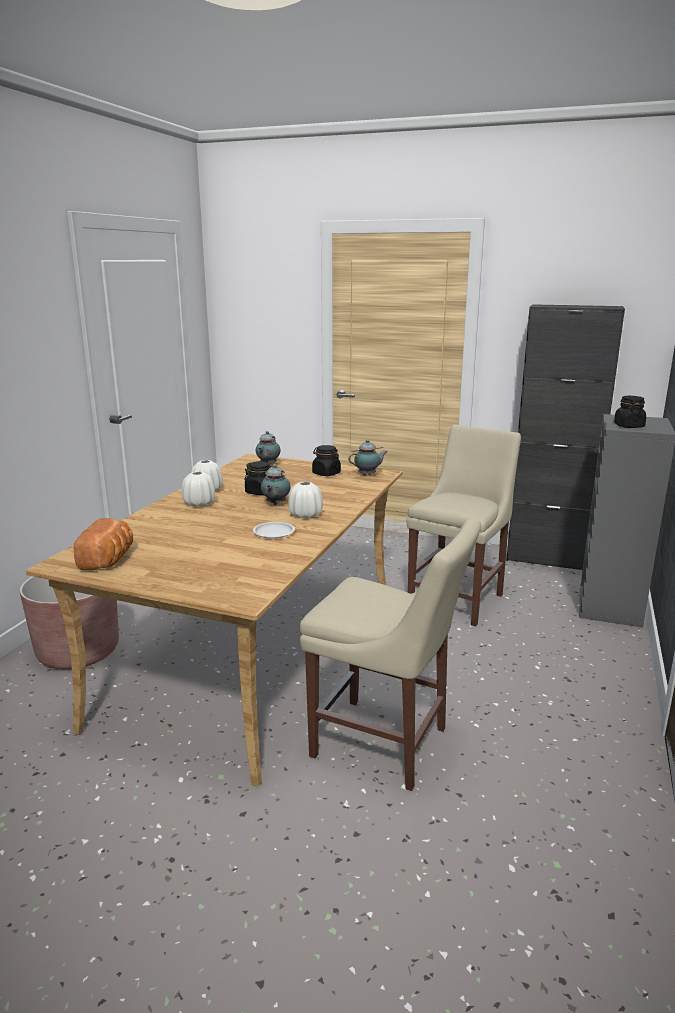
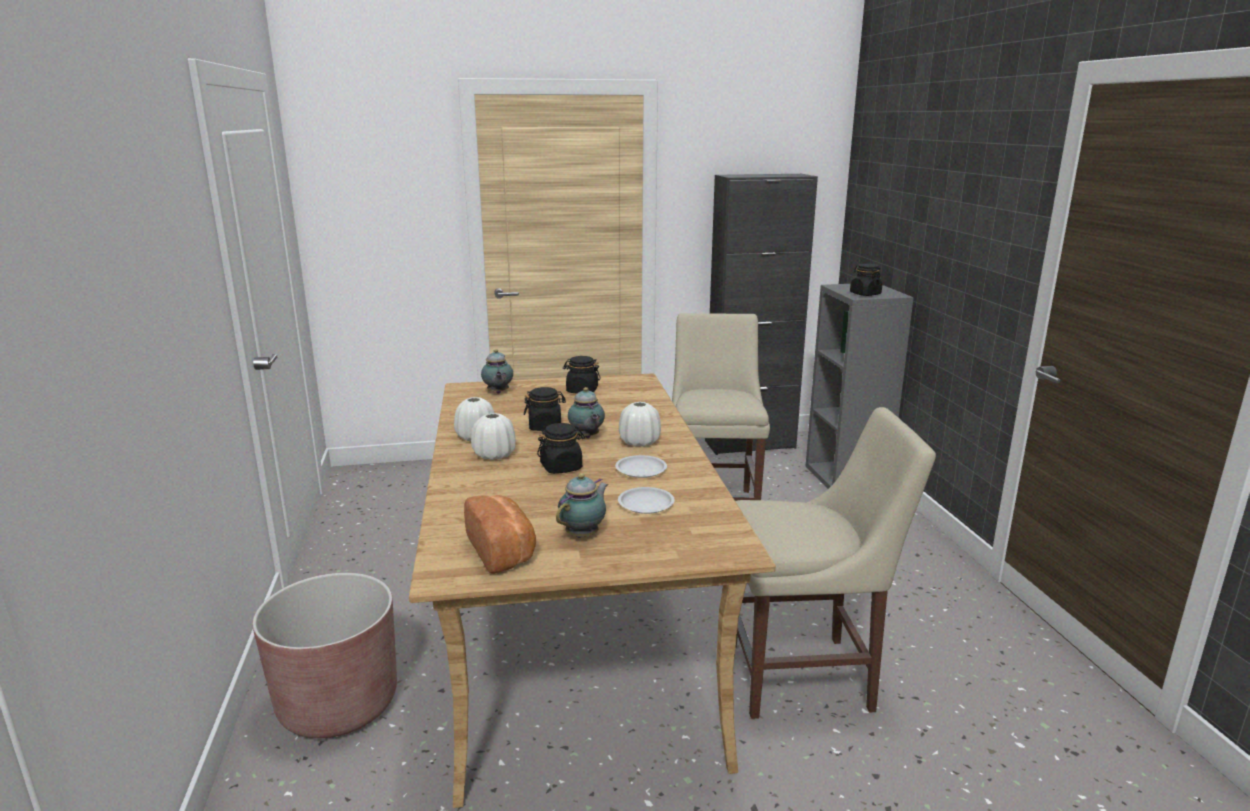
camera: 30 degrees left, 0 degrees up
(226, 519) = (561, 467): none -> black jar
(238, 554) = (645, 504): none -> white plate
(368, 475) = (629, 384): teapot -> teapot (584, 534)

